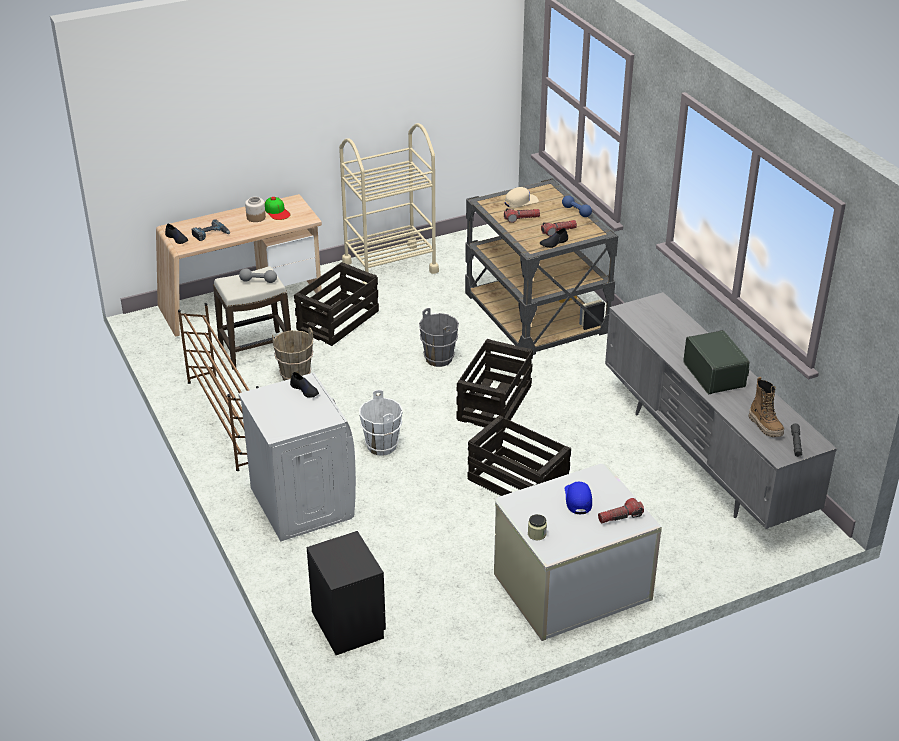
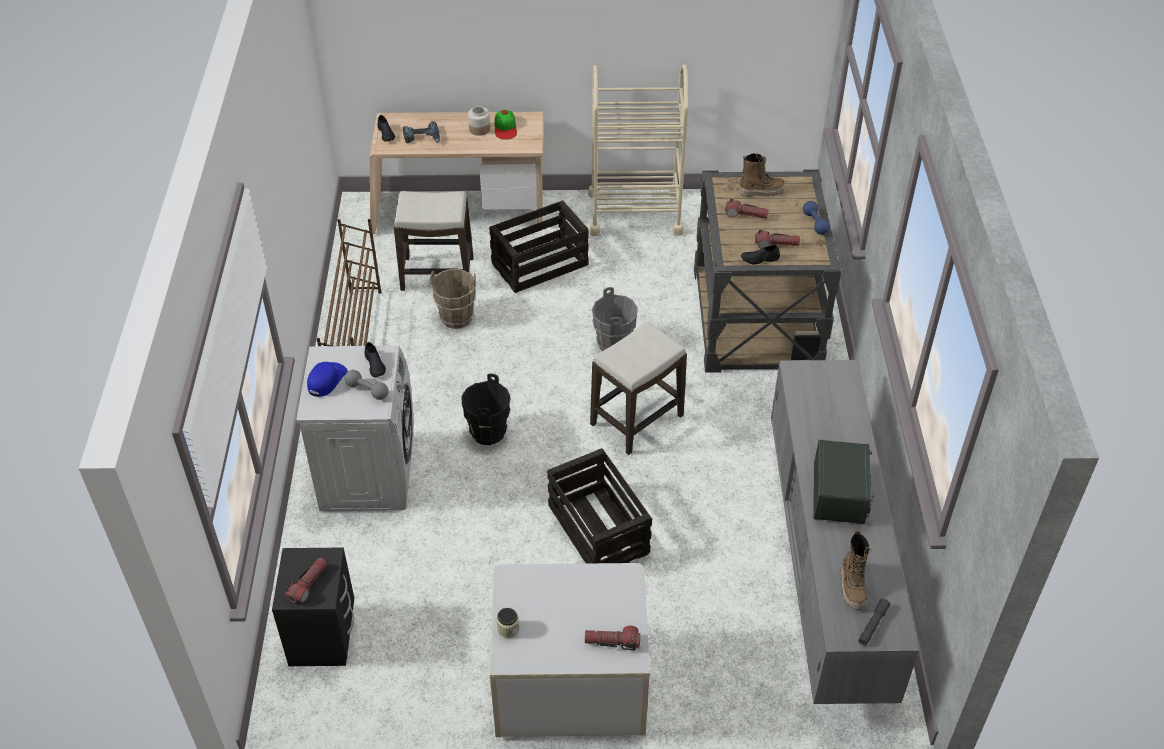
camera: 25 degrees right, 10 degrees up
(258, 281) = (439, 207): grey dumbbell -> grey dumbbell (367, 390)
(348, 563) = (308, 584): none -> flashlight
(381, 446) = (487, 433): white bucket -> black bucket
(494, 403) = (636, 420): crate -> stool
(521, 201) = (761, 191): beige cap -> boot
(578, 499) = (582, 601): blue cap -> blue cap (326, 380)

